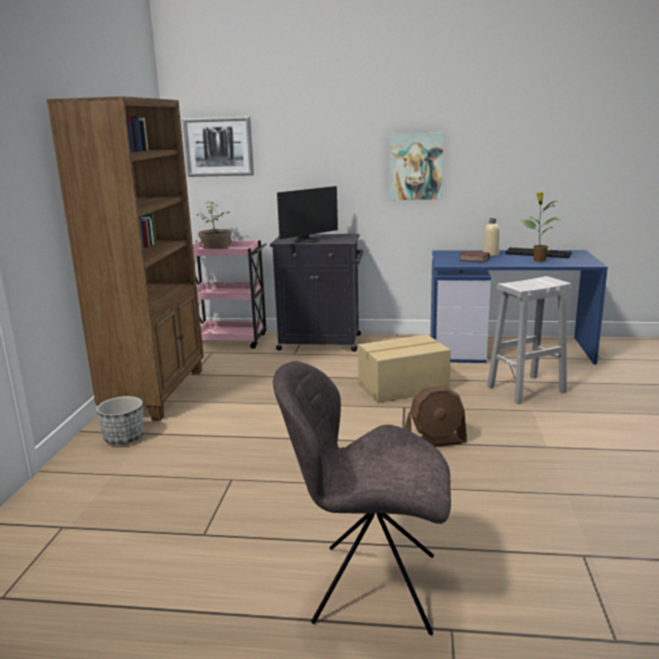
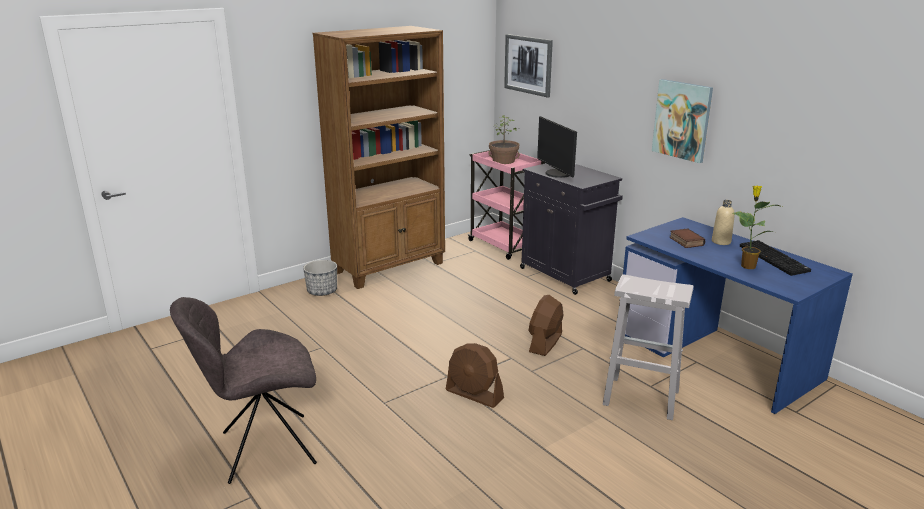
camera: 45 degrees right, 5 degrees up
(308, 241) = (557, 174): monitor -> monitor turned 60 degrees clockwise
(370, 587) = (263, 449): grey chair -> grey chair turned 75 degrees counterclockwise
(403, 387) = (545, 343): cardboard box -> brown fan

